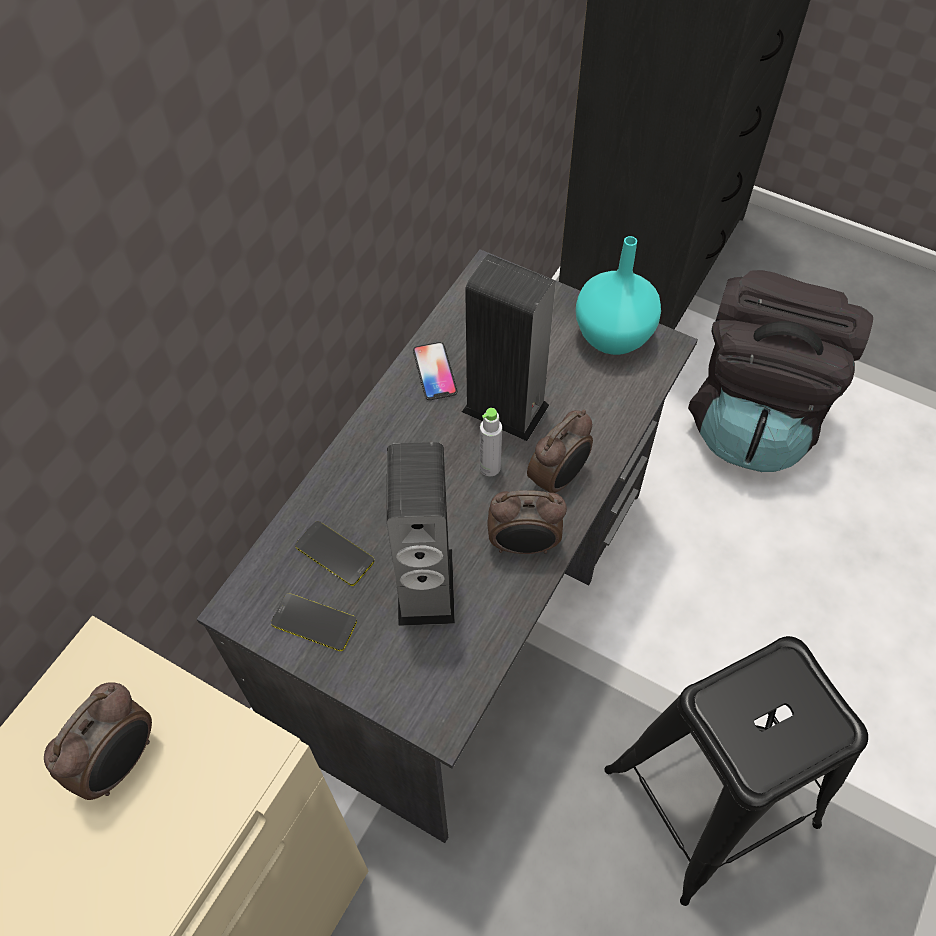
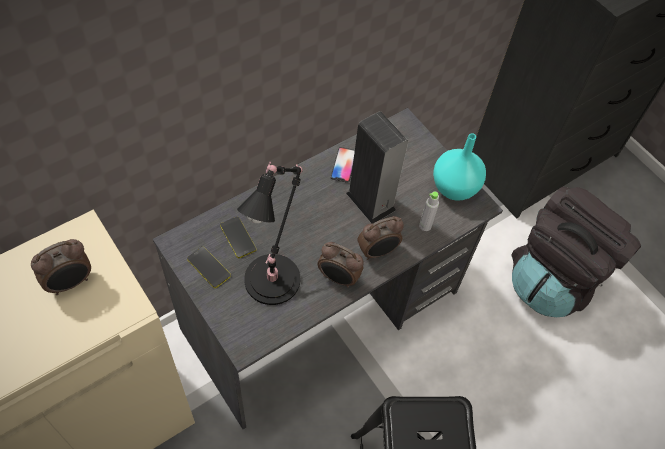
camera: 20 degrees right, 0 degrees up
(425, 586) = (275, 275): speaker -> black table lamp
(490, 467) = (344, 229): grey bottle -> grey bottle (425, 226)

